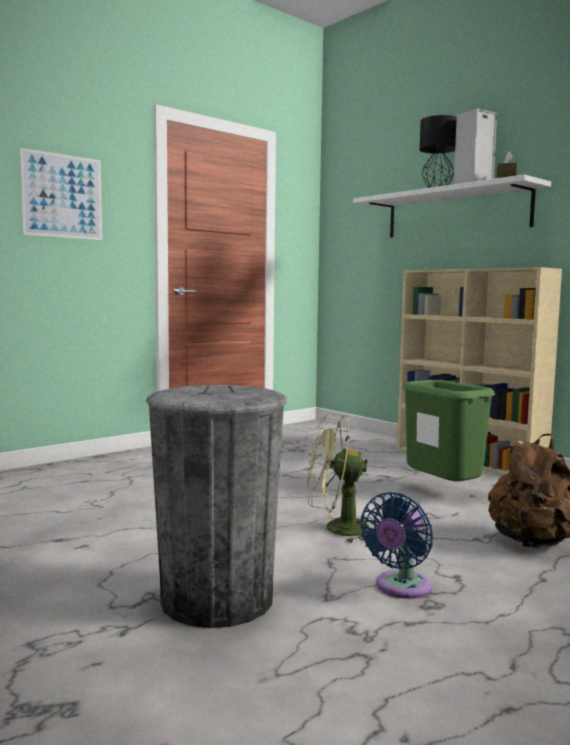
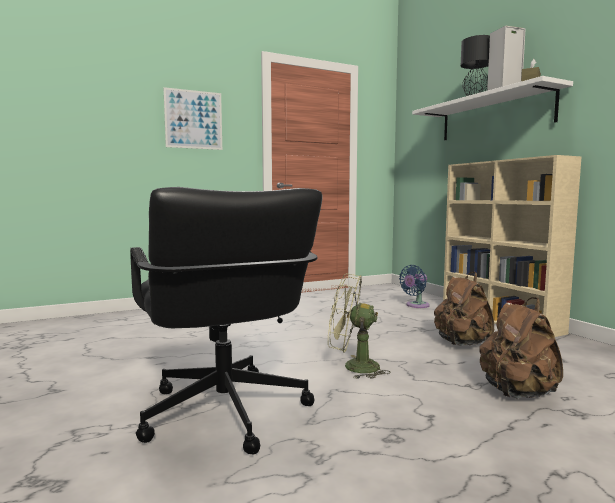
camera: 15 degrees right, 0 degrees up
(217, 599) = (224, 413): grey trash can -> black office chair
(400, 588) = (375, 420): blue fan -> blue fan (416, 305)
(443, 492) = (461, 344): green trash can -> brown backpack

